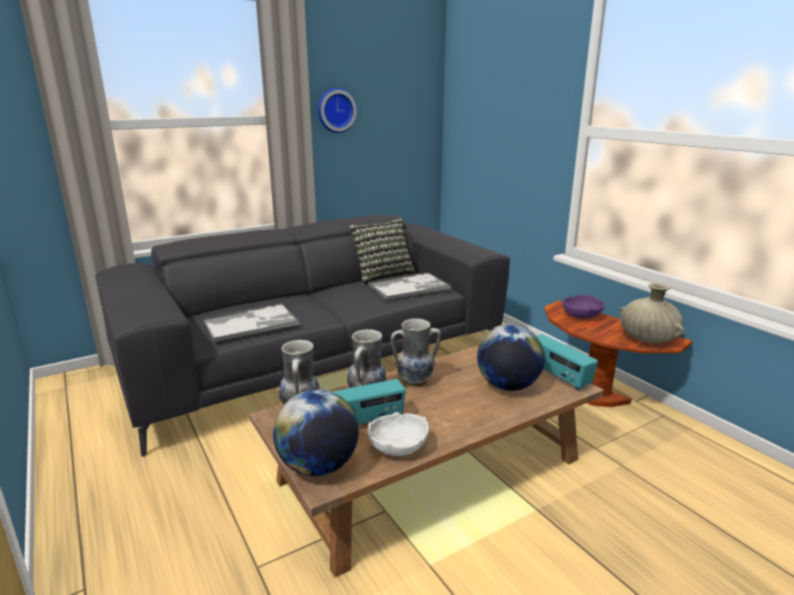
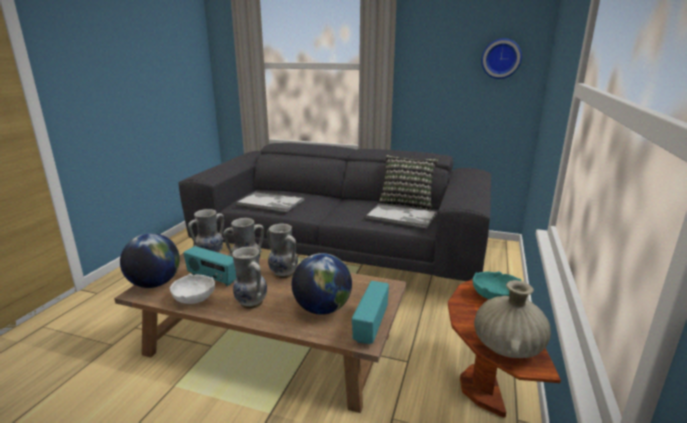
camera: 50 degrees right, 0 degrees up
(335, 110) = (426, 61): wall clock -> wall clock (501, 58)
(453, 417) = (250, 303): none -> vase
(580, 315) = (494, 296): purple bowl -> turquoise bowl

